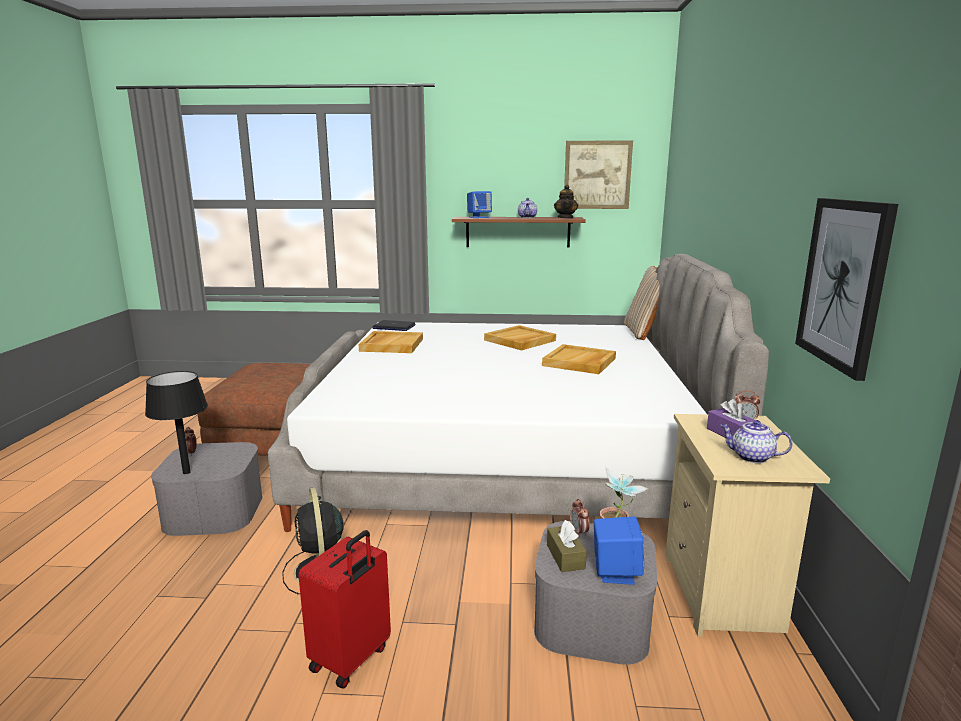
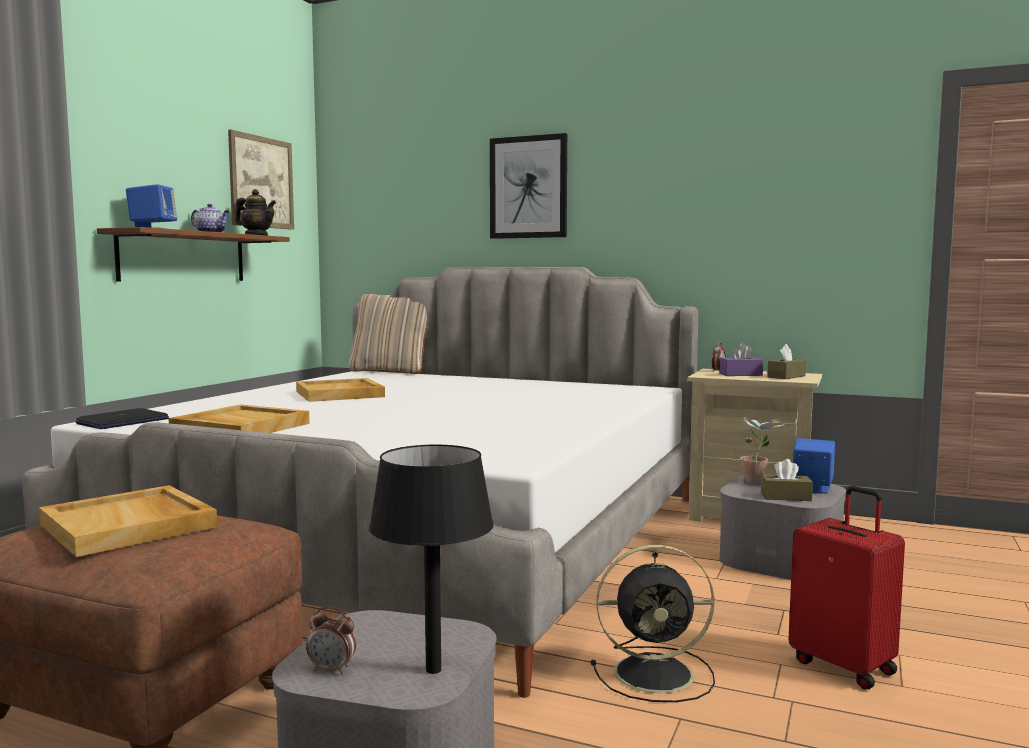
camera: 70 degrees left, 10 degrees down
(579, 362) = (467, 390): beige tray -> beige tray (130, 526)
(579, 532) = (744, 488): alarm clock -> none
(751, 457) = (786, 376): teapot -> brown tissue box
(843, 283) = (790, 240): picture -> picture (528, 187)

